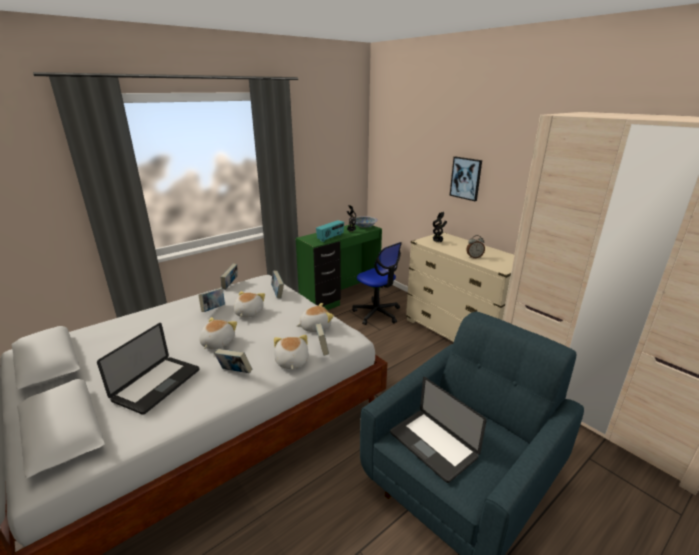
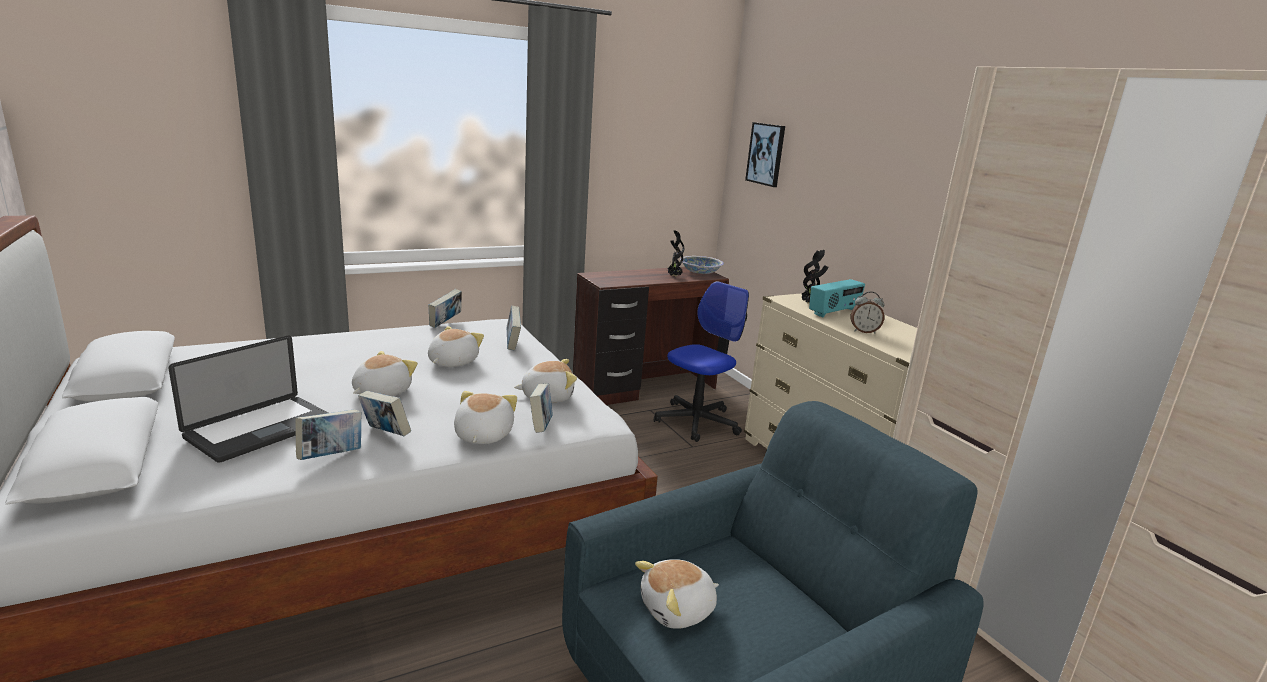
camera: 10 degrees right, 5 degrees down
(213, 309) = (401, 349): book -> book (331, 456)
(330, 238) = (634, 280): radio -> radio (834, 312)
(341, 297) = (645, 388): green desk -> brown desk
(377, 313) = (697, 422): office chair -> office chair turned 105 degrees counterclockwise
(432, 445) = (678, 610): laptop -> plush toy
(466, 178) = (874, 198): picture -> picture (766, 154)

